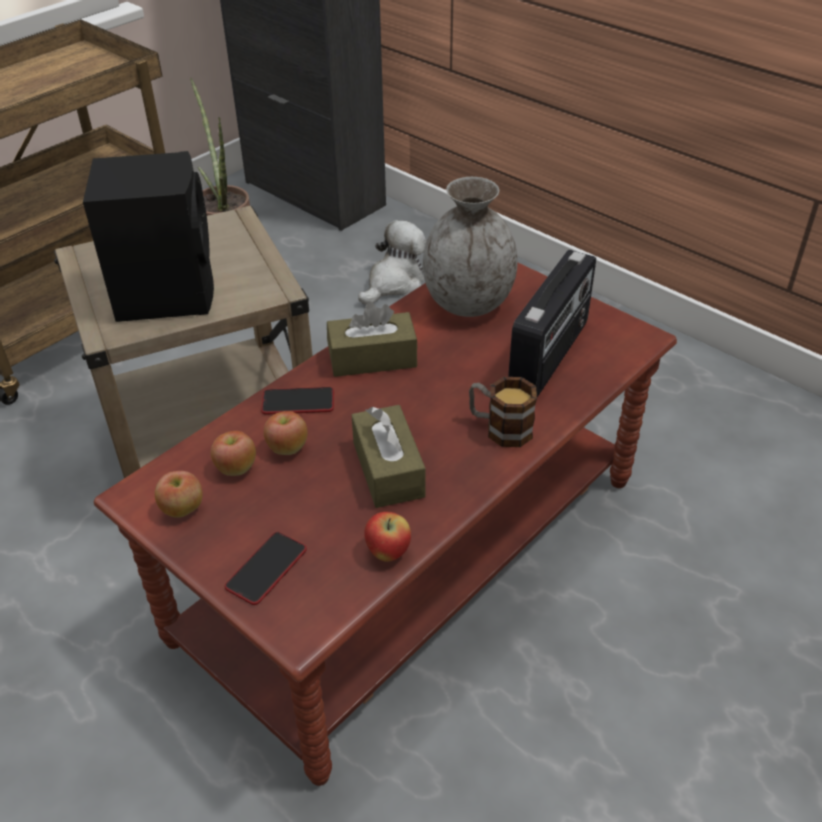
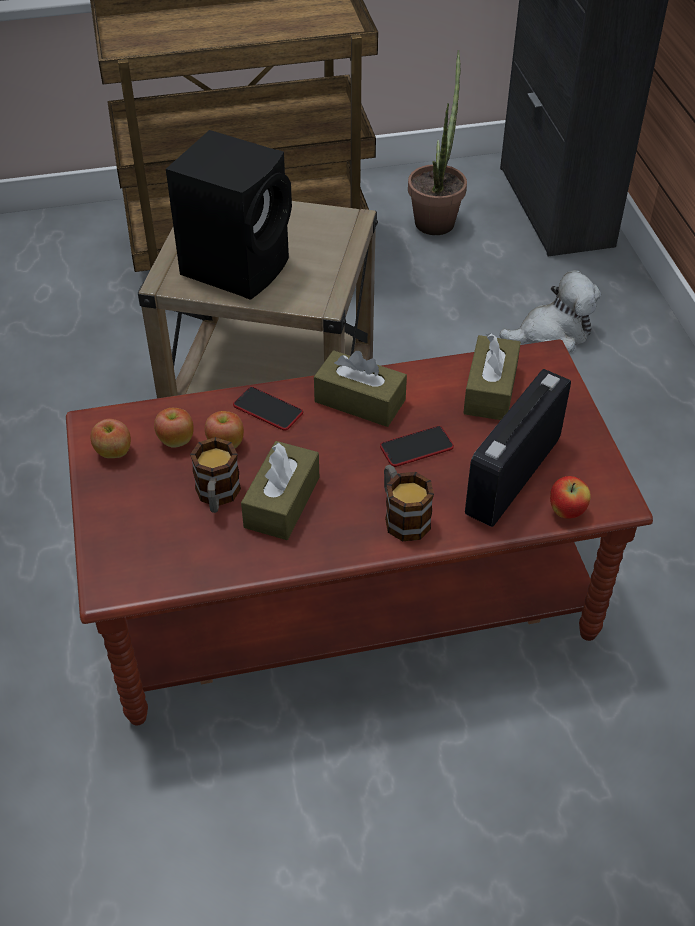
camera: 35 degrees right, 5 degrees up
(266, 569) = (128, 529): phone -> phone (416, 447)
(324, 495) = (217, 496): none -> mug
(388, 552) = (220, 567): apple -> apple (566, 511)
(469, 303) = (490, 390): grey vase -> brown tissue box
(550, 356) = (511, 475): radio -> radio turned 150 degrees clockwise

